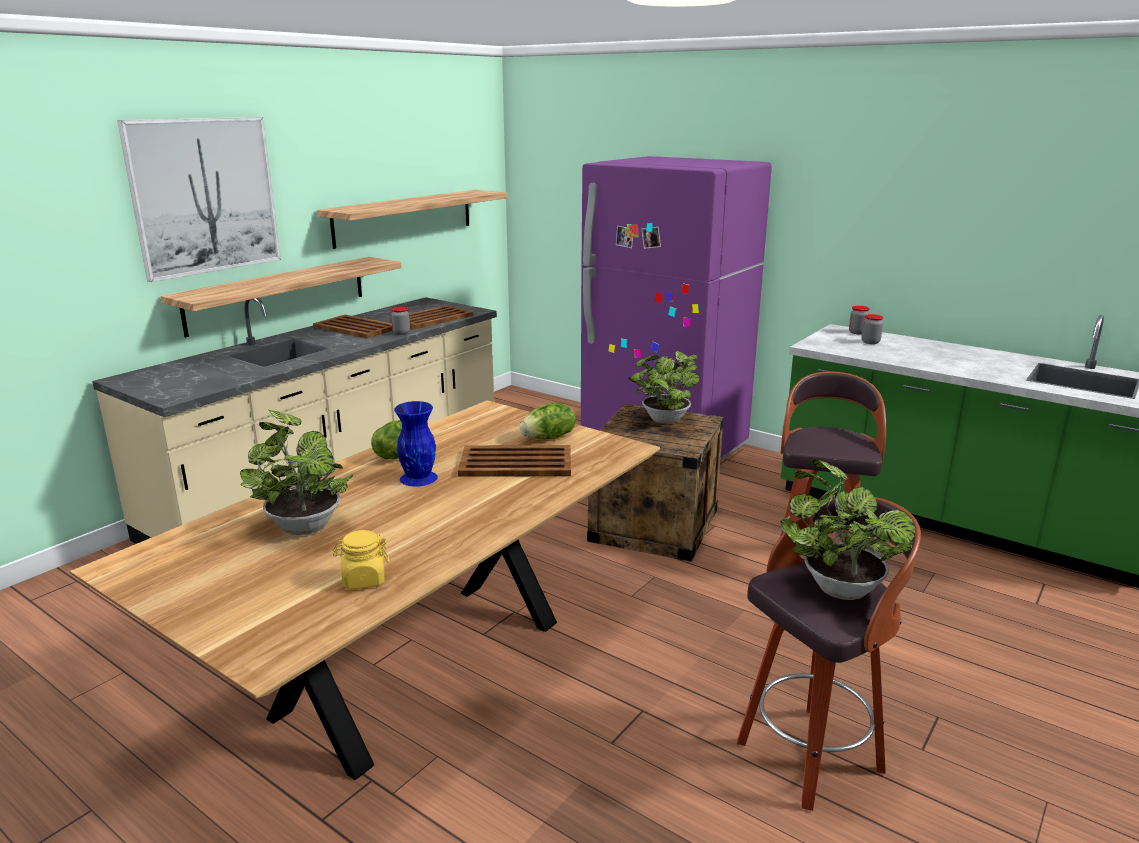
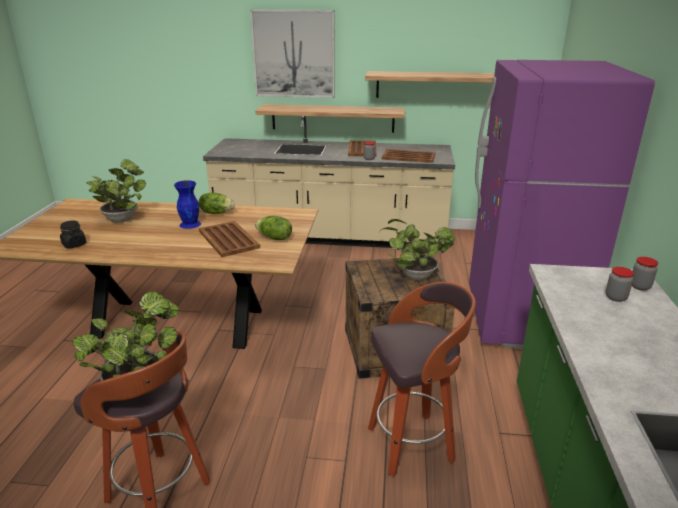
camera: 60 degrees right, 5 degrees up
(363, 579) = (74, 244): yellow jar -> black jar

